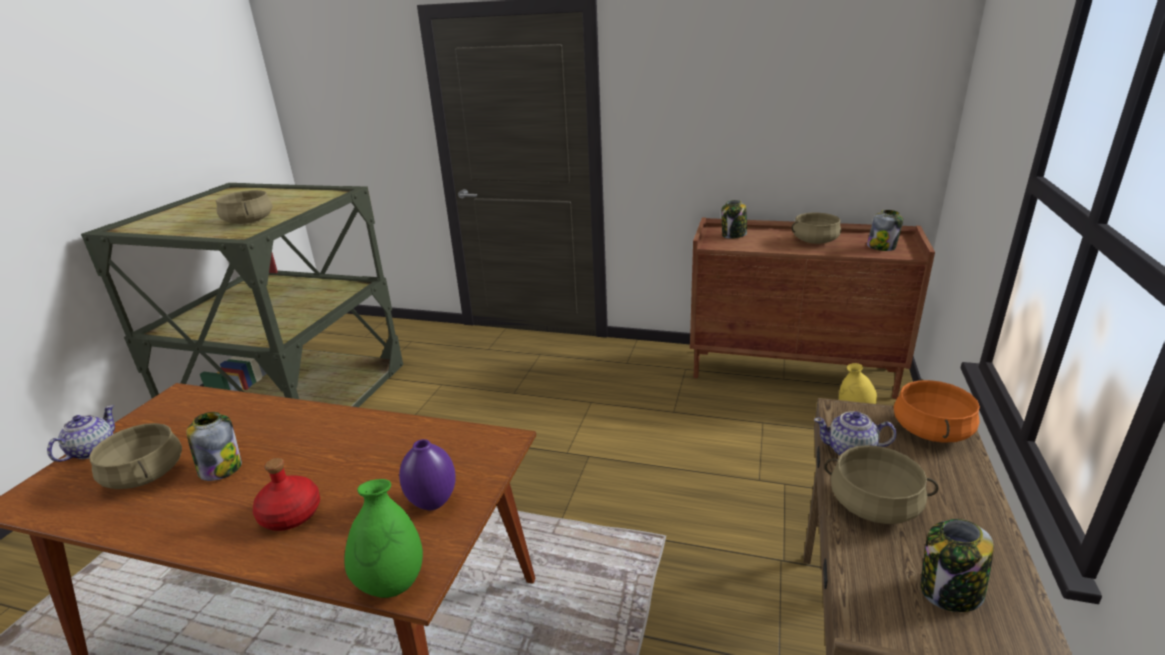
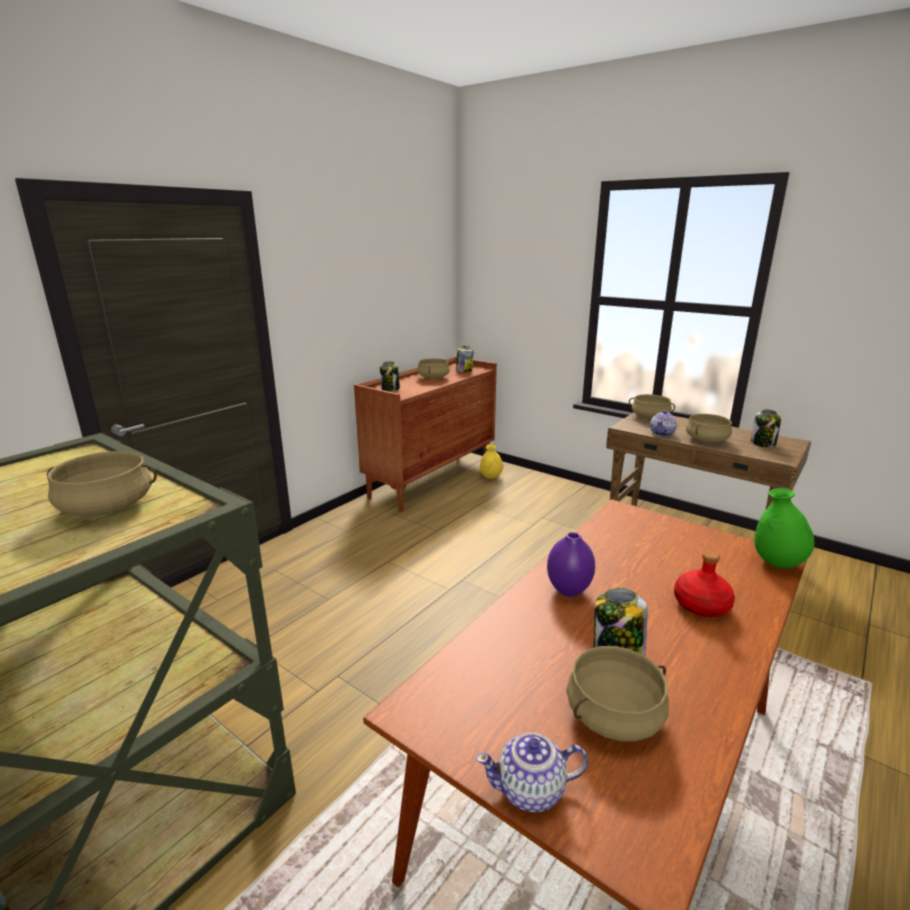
camera: 70 degrees left, 5 degrees down
(91, 450) = (531, 790): teapot -> teapot turned 45 degrees counterclockwise
(433, 502) = (691, 542): purple vase -> purple vase (568, 590)
(930, 430) = (650, 417): orange cooking pot -> beige cooking pot

